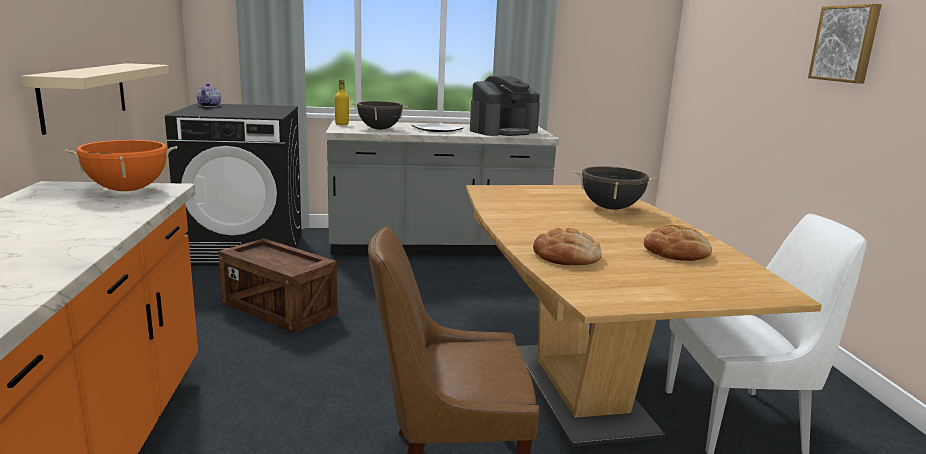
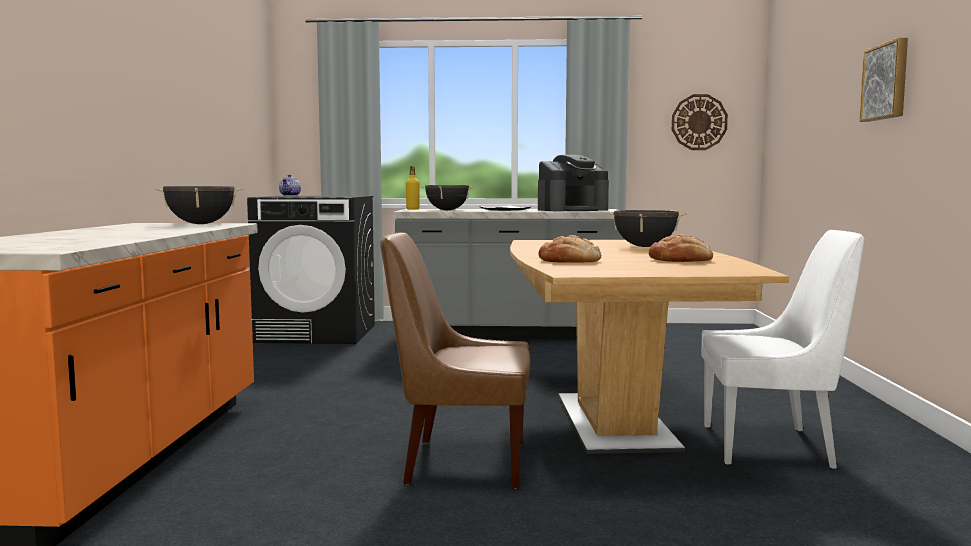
camera: 10 degrees right, 10 degrees down
(85, 94) = (177, 165): beige shelf -> none
(127, 190) = (201, 224): orange cooking pot -> black cooking pot
(279, 309) = (338, 369): crate -> none
(619, 42) = (699, 122): none -> wall clock

